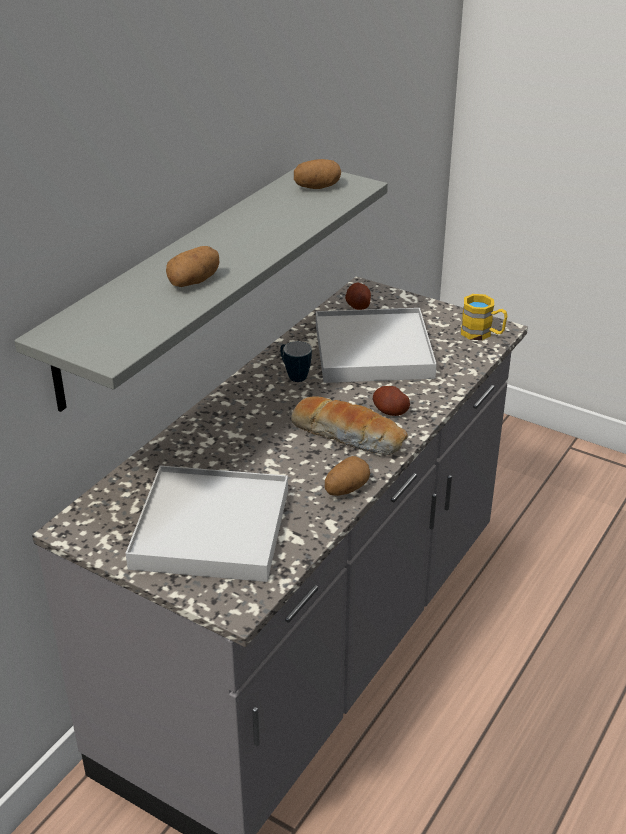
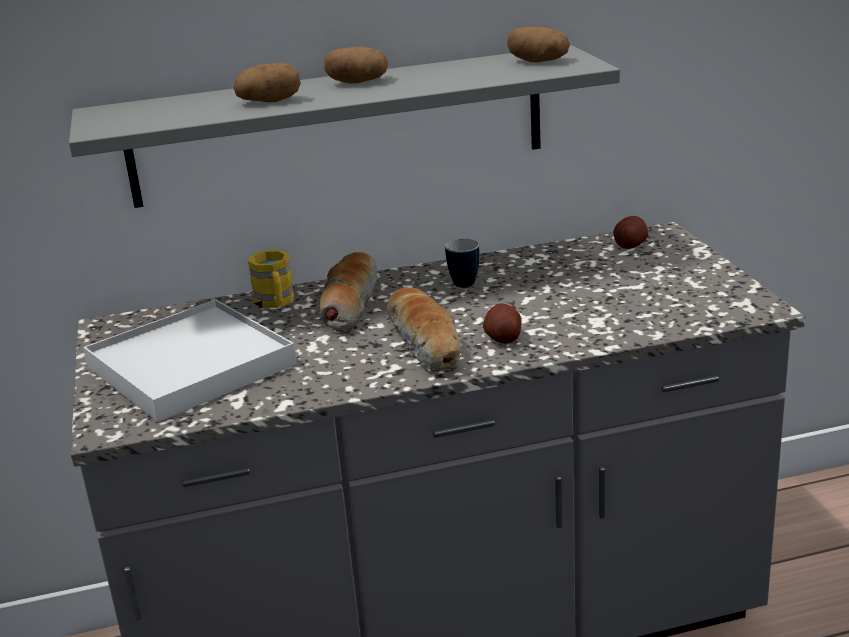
camera: 45 degrees right, 10 degrees down
(242, 426) = (349, 304): none -> bread
(346, 489) = (347, 383): potato -> potato (357, 82)
(372, 351) = (577, 285): white tray -> none
(482, 334) = (730, 306): yellow mug -> yellow mug (276, 303)

